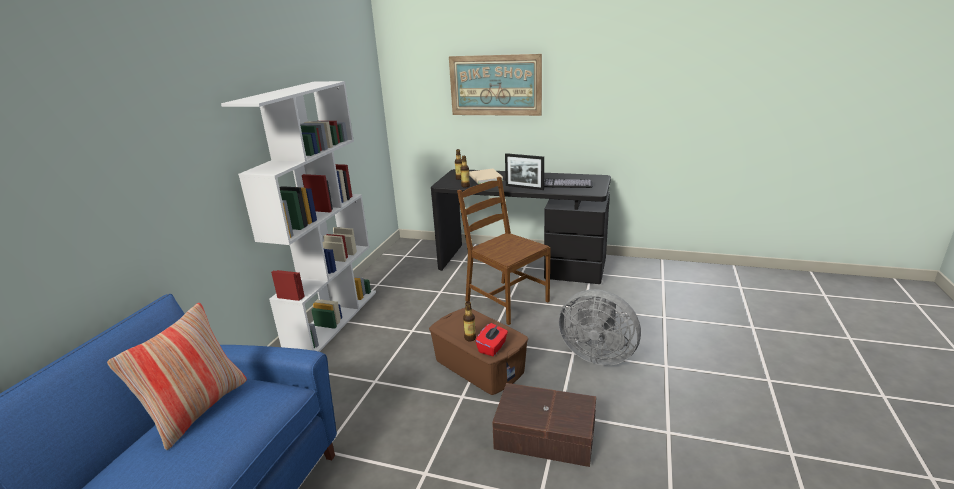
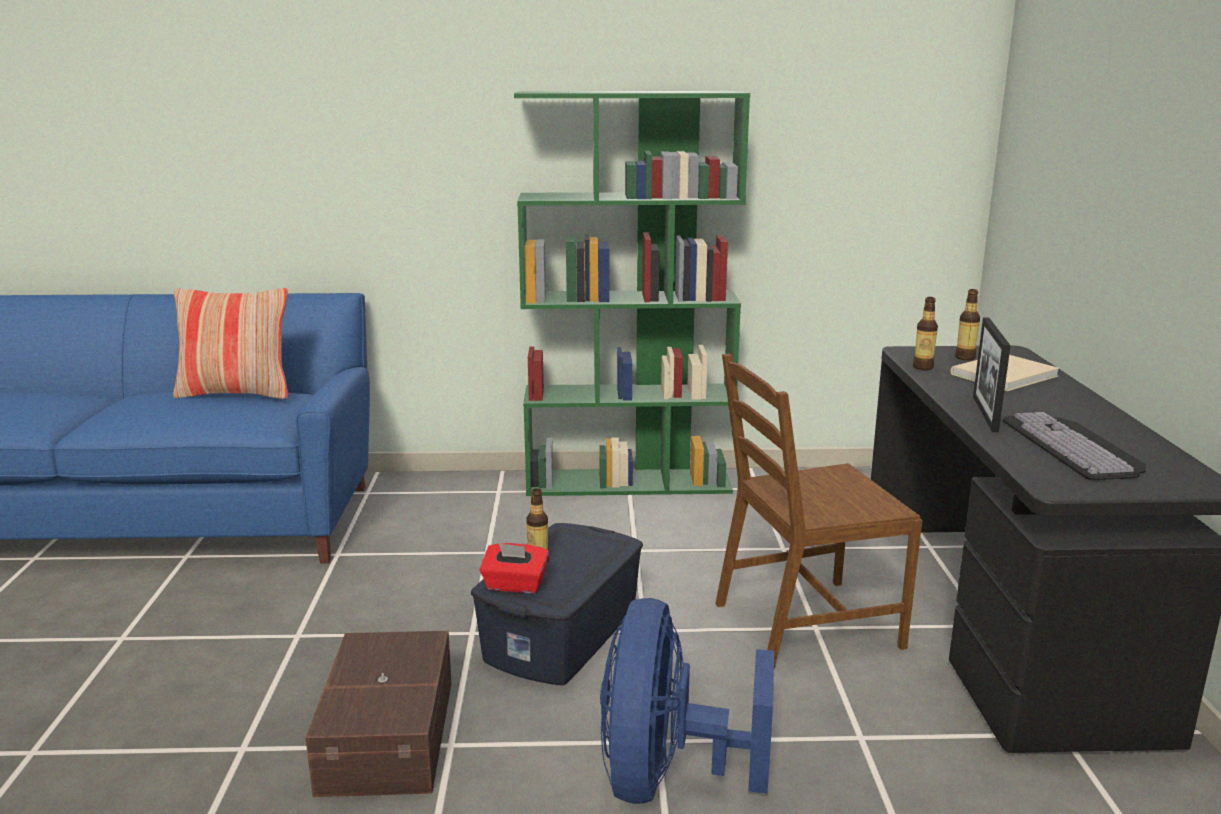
camera: 70 degrees right, 5 degrees down
(333, 319) = (629, 482): white bookcase -> green bookcase
(479, 365) = (563, 634): brown storage box -> blue storage box
(495, 85) = (1125, 162): picture -> none
(505, 301) = (805, 625): brown chair -> brown chair turned 135 degrees counterclockwise
(596, 354) = (668, 777): grey fan -> blue fan

